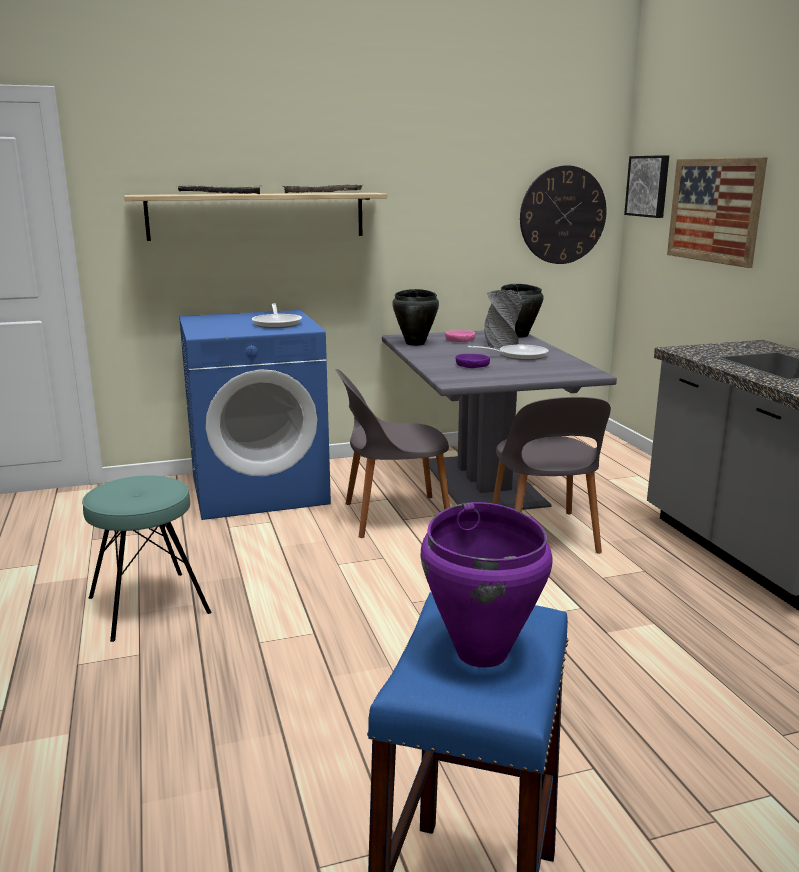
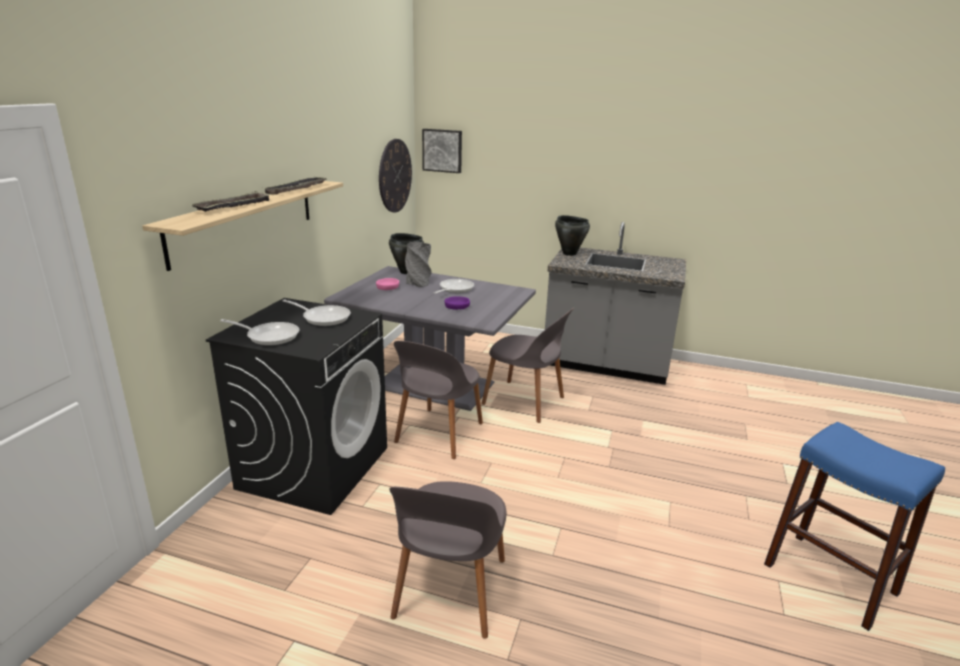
camera: 55 degrees left, 5 degrees up
(149, 605) = (450, 591): turquoise stool -> grey chair
(211, 322) = (269, 336): none -> frying pan
(260, 489) = (314, 467): blue washing machine -> black washing machine
(415, 343) = (371, 299): black cooking pot -> black cooking pot (569, 253)
(482, 652) = (874, 453): purple cooking pot -> none
(714, 210) = (511, 169): picture -> none

